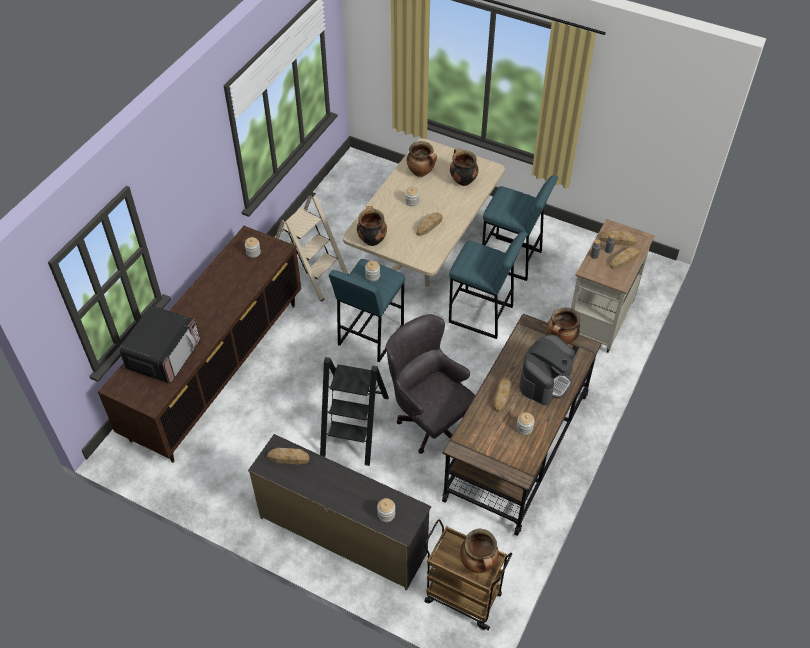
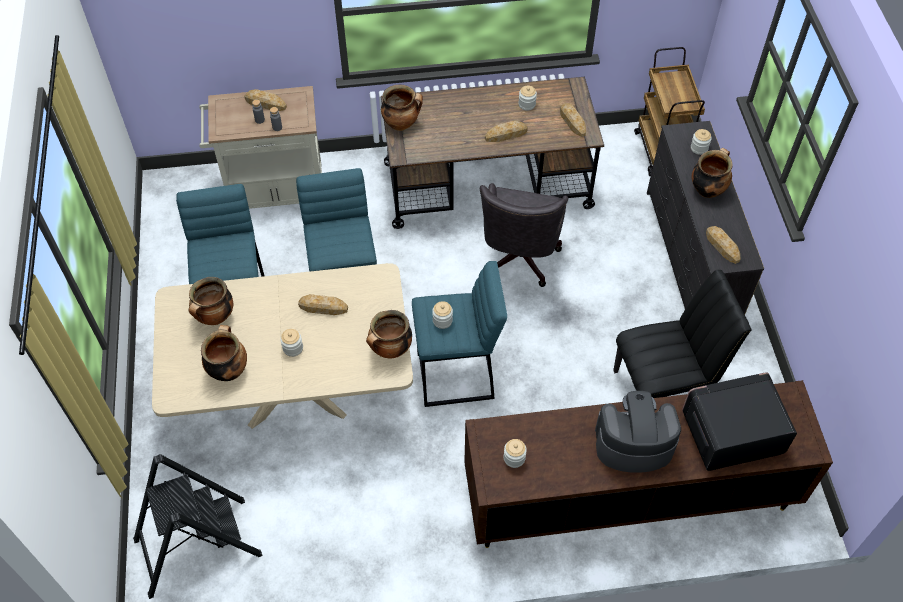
camera: 125 degrees left, 5 degrees up
(261, 437) = (663, 389): none -> black chair
(305, 271) = (412, 510): beige step ladder -> none
(355, 425) = (576, 318): black step ladder -> black step ladder (195, 546)
(478, 563) = (671, 85): cooking pot -> cooking pot (707, 189)
(545, 380) = (460, 114): coffee machine -> coffee machine (633, 444)
(617, 240) = (239, 119): bread -> bread (572, 121)

